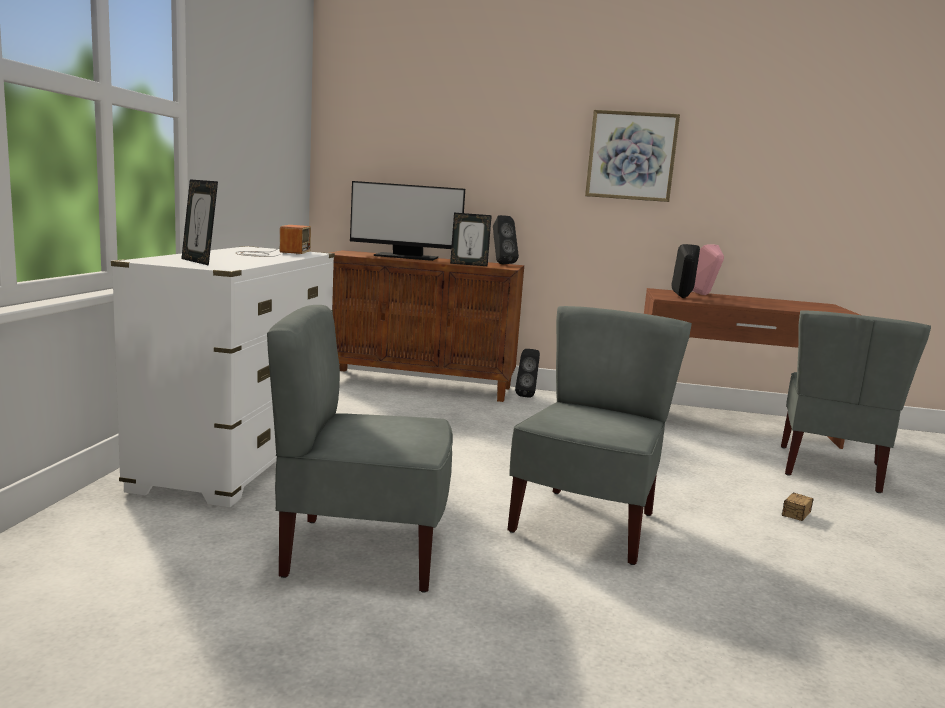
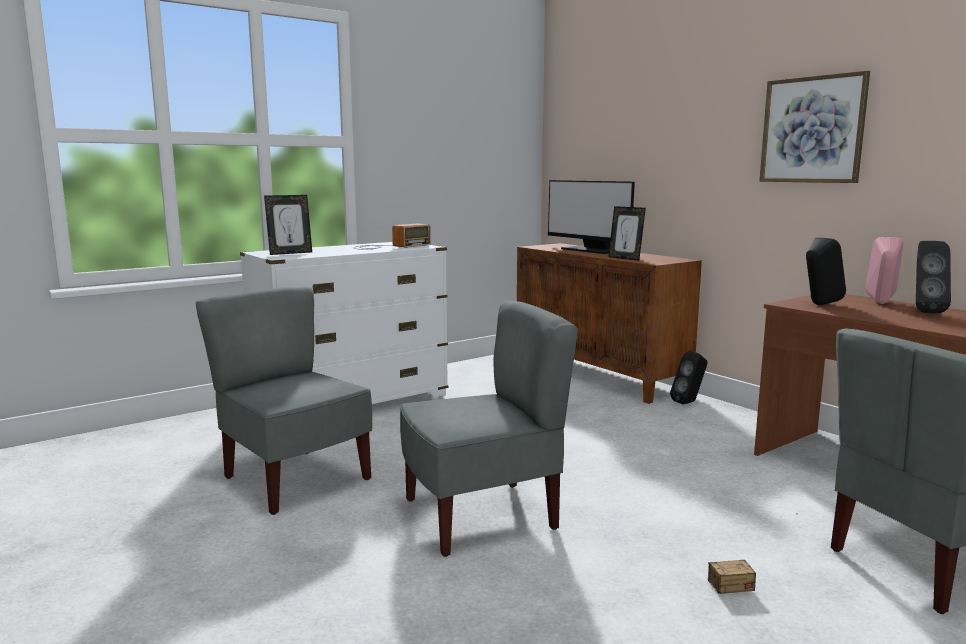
camera: 45 degrees right, 0 degrees up
(199, 262) = (290, 253): picture frame -> picture frame turned 120 degrees counterclockwise
(501, 264) = (673, 258): black speaker -> black speaker (924, 312)

